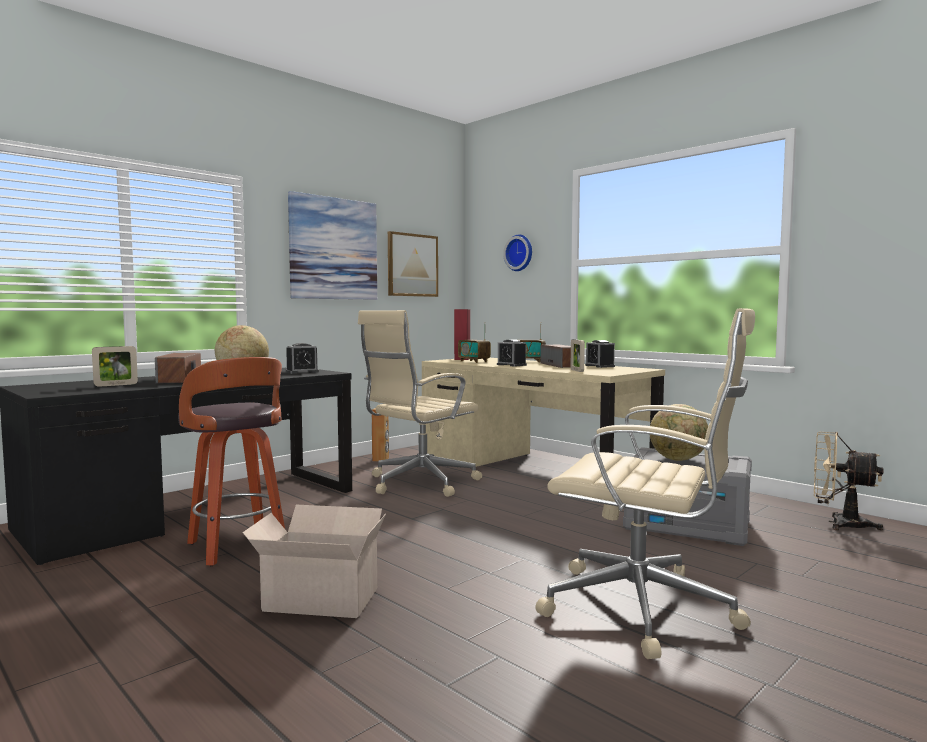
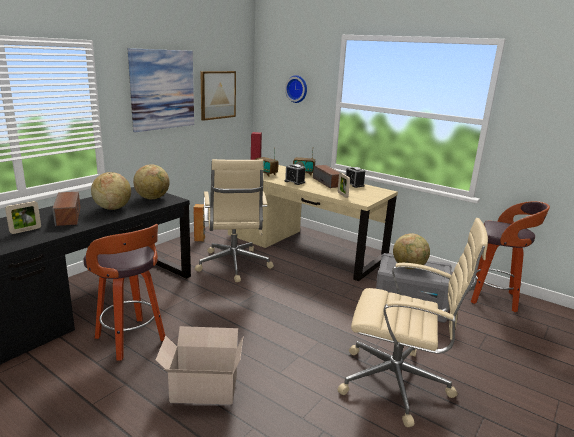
camera: 10 degrees left, 15 degrees up
(302, 372) = (152, 198): alarm clock -> globe
(419, 483) = (233, 265): beige office chair -> beige office chair turned 45 degrees counterclockwise
(839, 523) = (494, 299): beige fan -> stool

